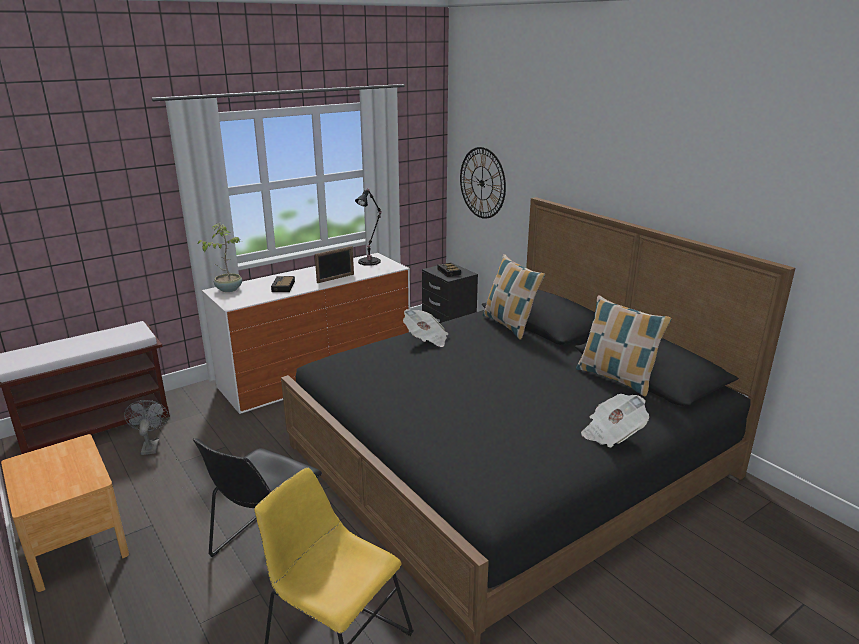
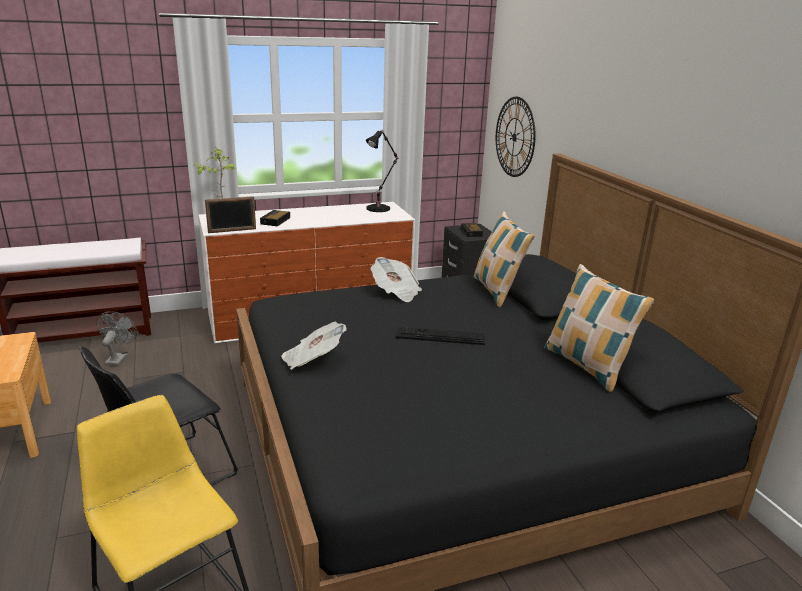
camera: 15 degrees right, 0 degrees up
(335, 278) = (332, 220): picture frame -> picture frame (232, 231)
(489, 372) = (440, 336): none -> keyboard
(612, 434) = (542, 427): newspaper -> newspaper (313, 360)

